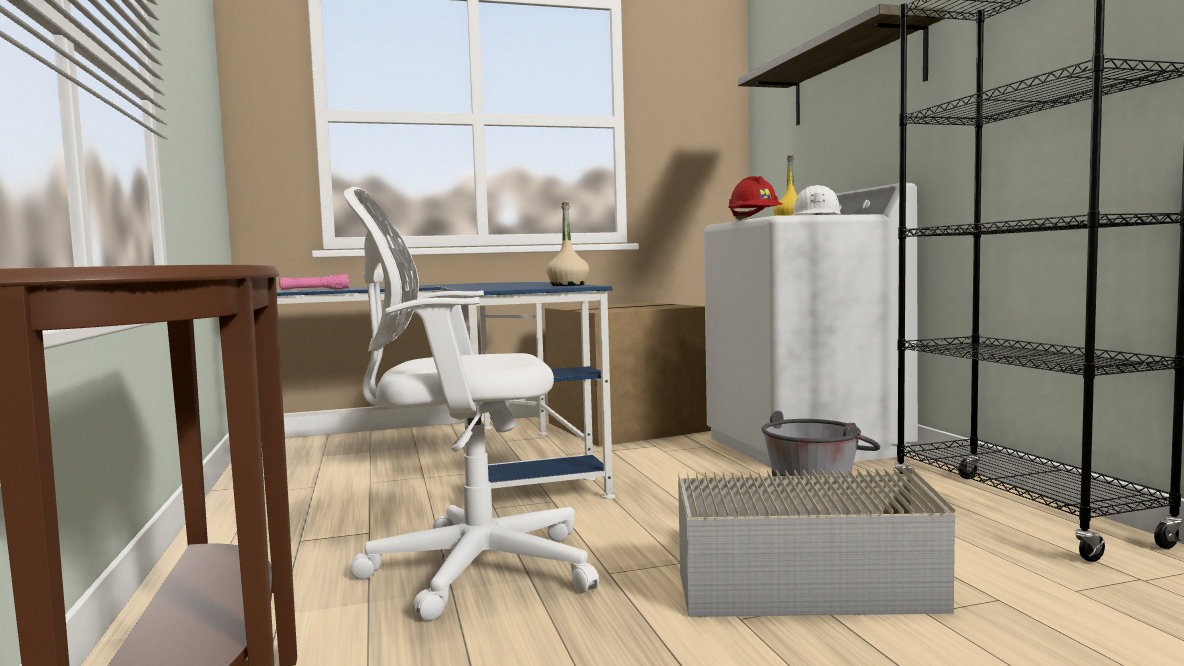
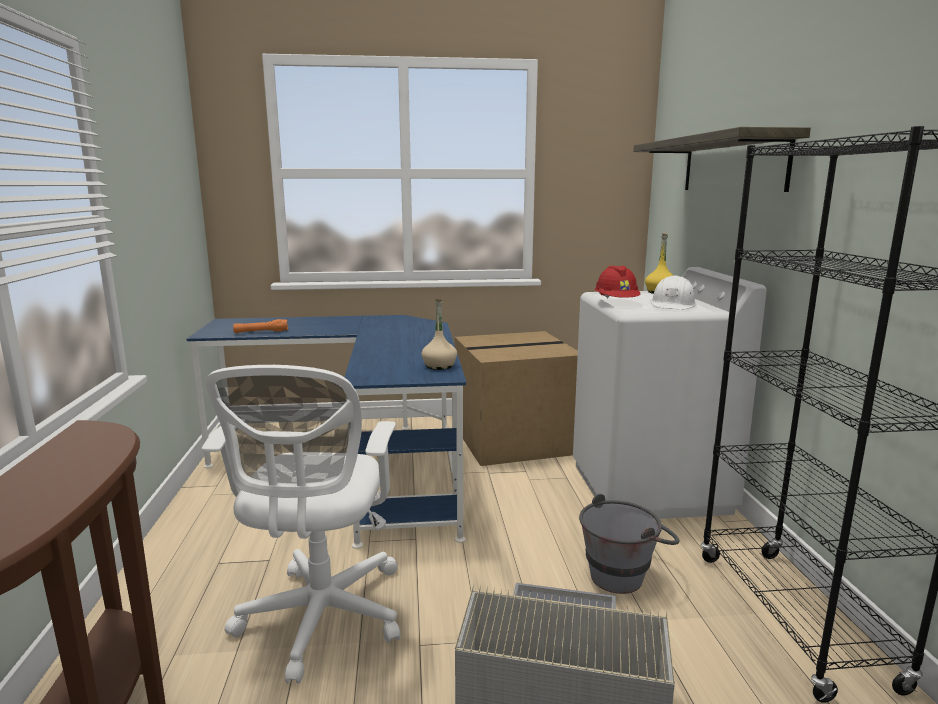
camera: 10 degrees right, 10 degrees up
(314, 290) = (261, 332): pink flashlight -> orange flashlight
(468, 569) = (320, 621): white office chair -> white office chair turned 90 degrees counterclockwise

